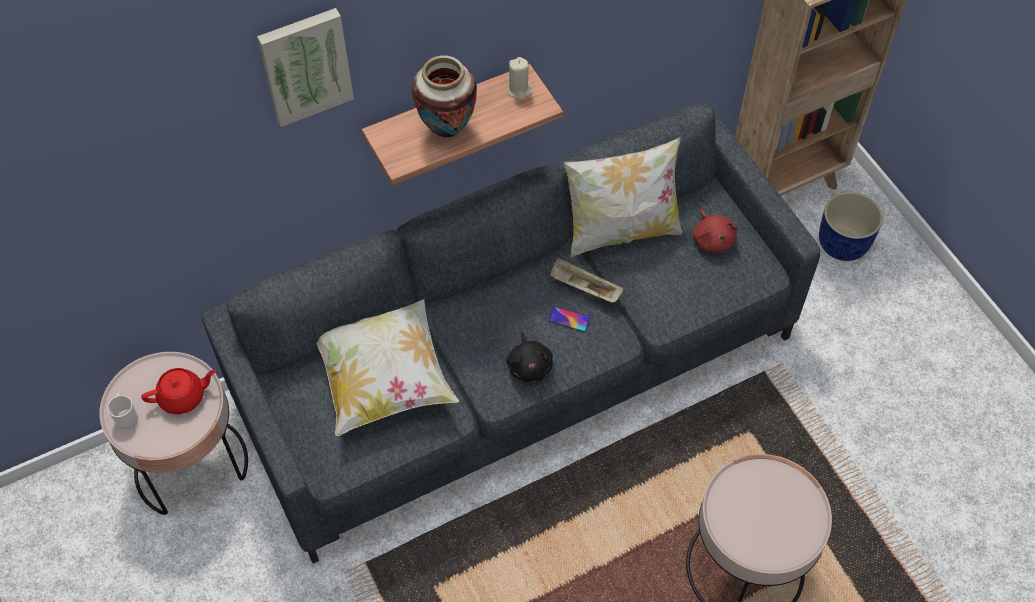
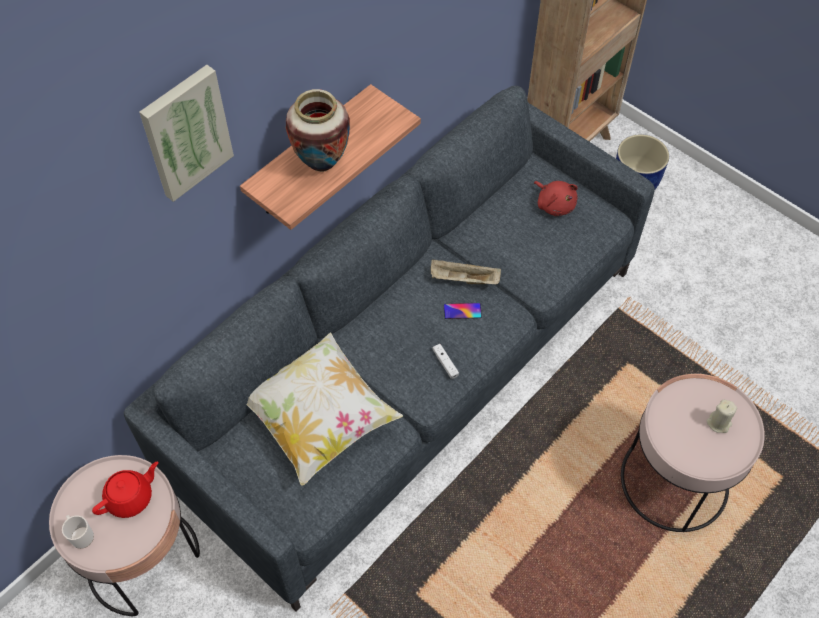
camera: 20 degrees left, 0 degrees up
(519, 90) = (372, 110): beige candle -> beige candle (719, 423)
(529, 366) = (445, 363): black plush toy -> white game controller
(621, 231) = (473, 220): pillow -> none

